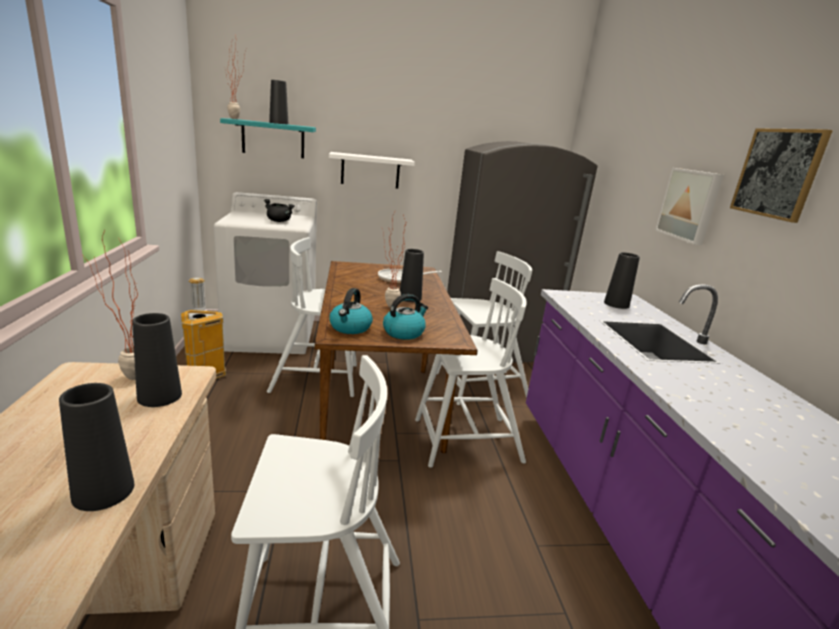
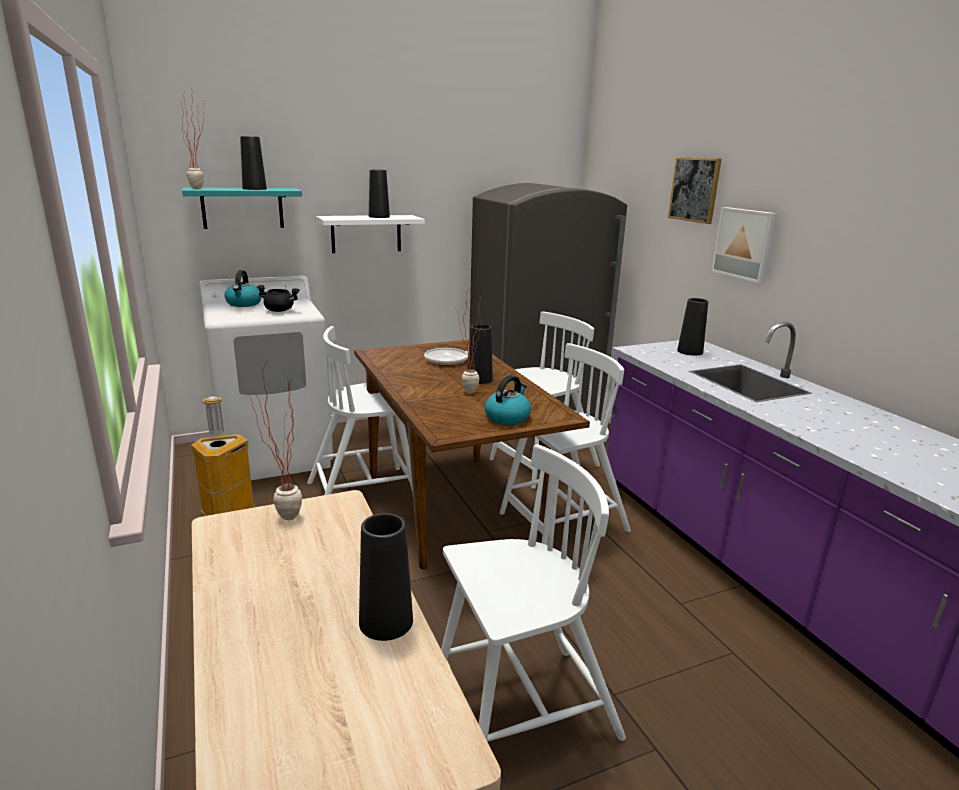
camera: 15 degrees left, 0 degrees up
(159, 396) = (337, 529): black vase -> black vase (379, 216)
(350, 328) = (451, 422): kettle -> kettle (244, 304)
(778, 173) = (833, 212): picture -> picture (695, 189)

